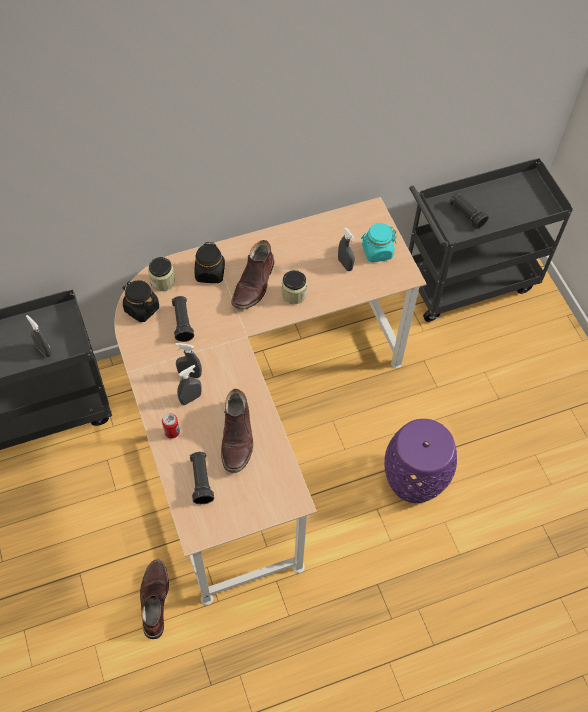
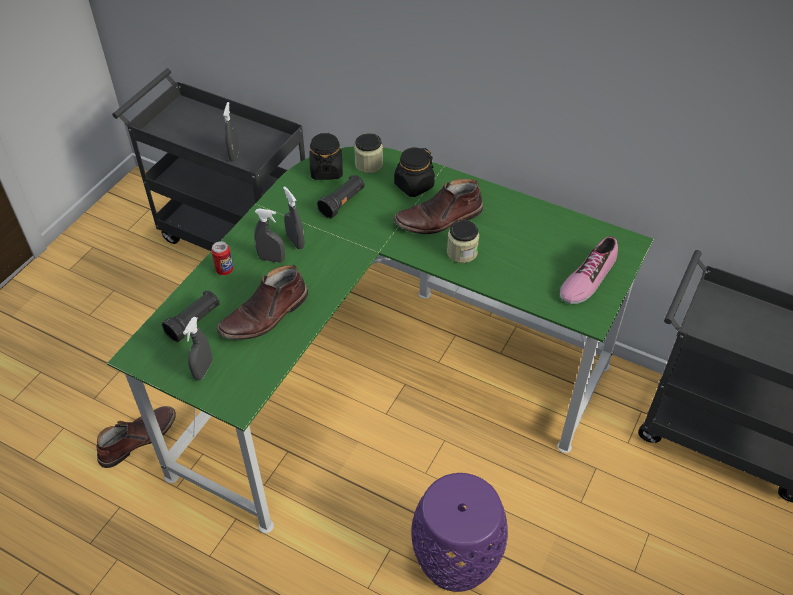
camera: 50 degrees right, 10 degrees down
(253, 417) = (382, 378): beige desk -> green desk
(345, 264) = (541, 265): grey spray bottle -> grey spray bottle (203, 370)
(377, 252) = (587, 278): turquoise jar -> shoe
(466, 215) = (741, 327): black flashlight -> none

